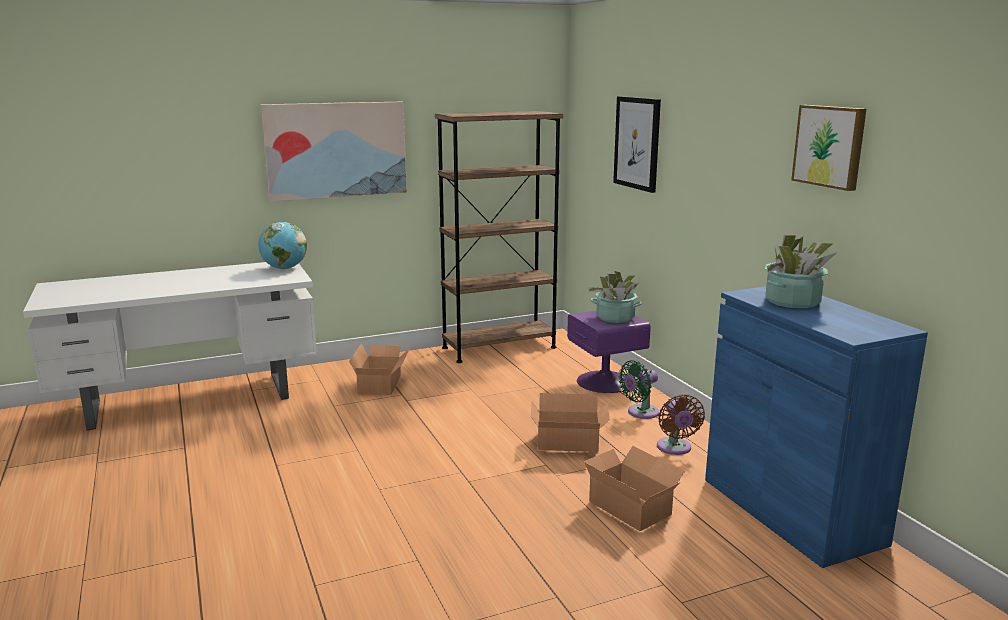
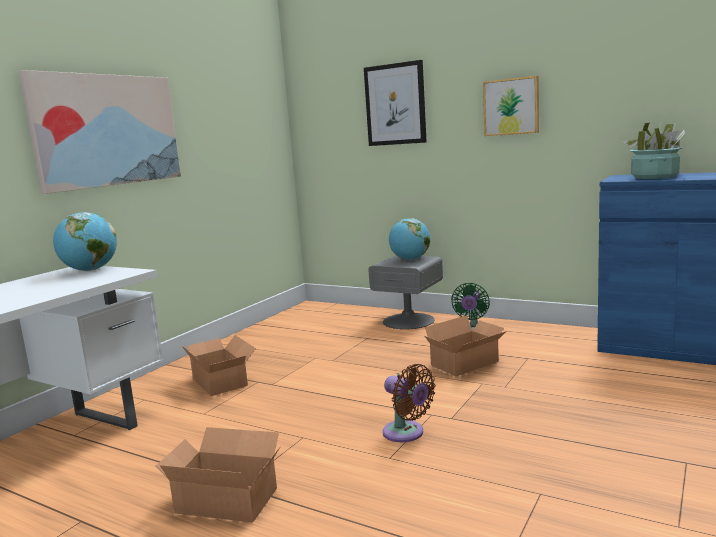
camera: 35 degrees left, 5 degrees down
(499, 347) = (280, 325): brown bookcase -> none
(605, 381) = (409, 320): purple nightstand -> grey nightstand
(615, 318) = (410, 259): potted plant -> globe
(630, 506) = (593, 384): cardboard box -> cardboard box (226, 498)
(675, 448) = (540, 341): brown fan -> brown fan (406, 433)
(830, 146) = (638, 57): picture -> picture (511, 106)

